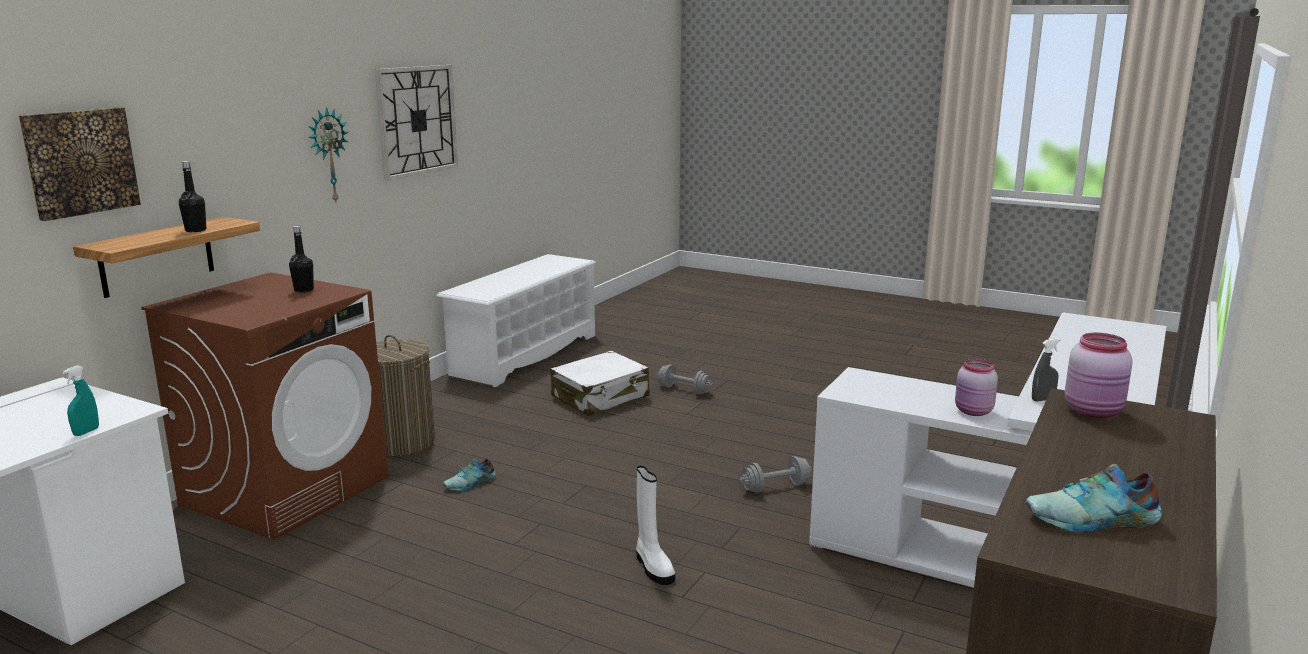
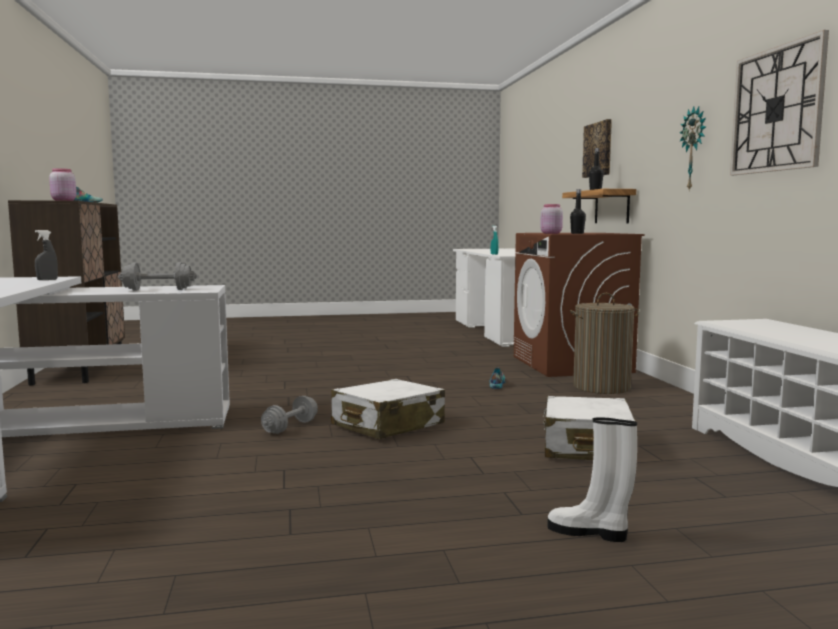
camera: 140 degrees right, 10 degrees down
(653, 567) = (316, 384): white boot -> white boot (589, 532)
(684, 390) = (535, 481): grey dumbbell -> grey dumbbell (158, 290)
(689, 461) = (387, 425): none -> white suitcase
(973, 412) = (104, 289): pink jar -> pink jar (550, 233)

